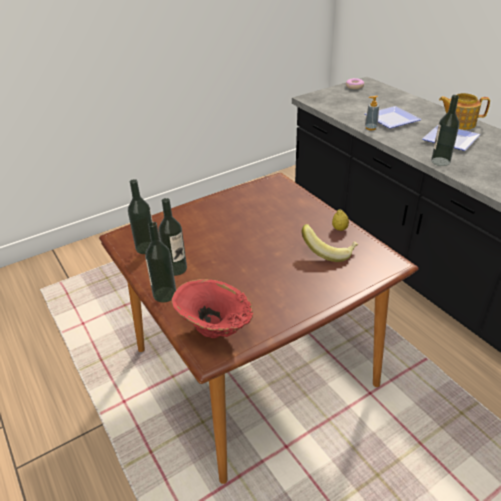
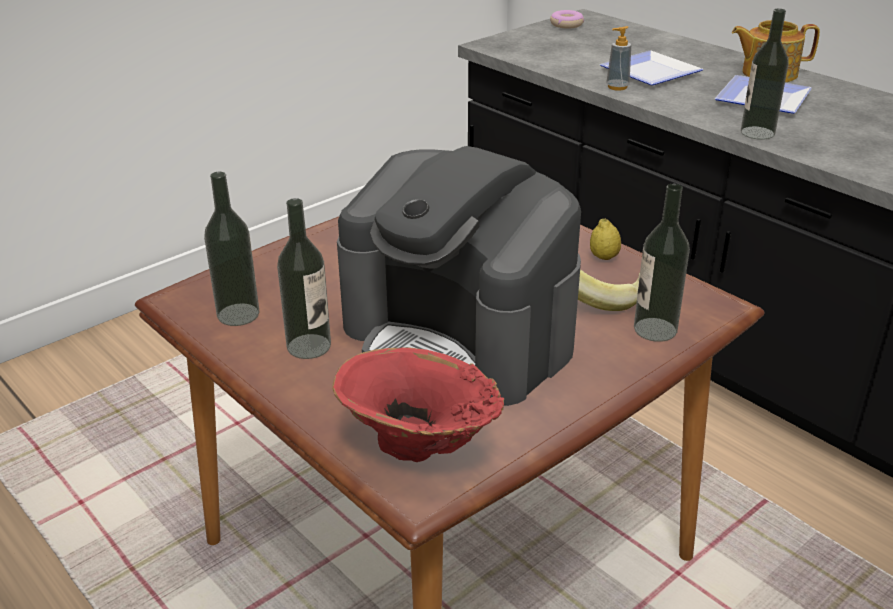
camera: 10 degrees left, 5 degrees down
(164, 294) = (298, 393): bottle -> bottle (655, 329)
(252, 270) = (460, 337): none -> coffee machine

